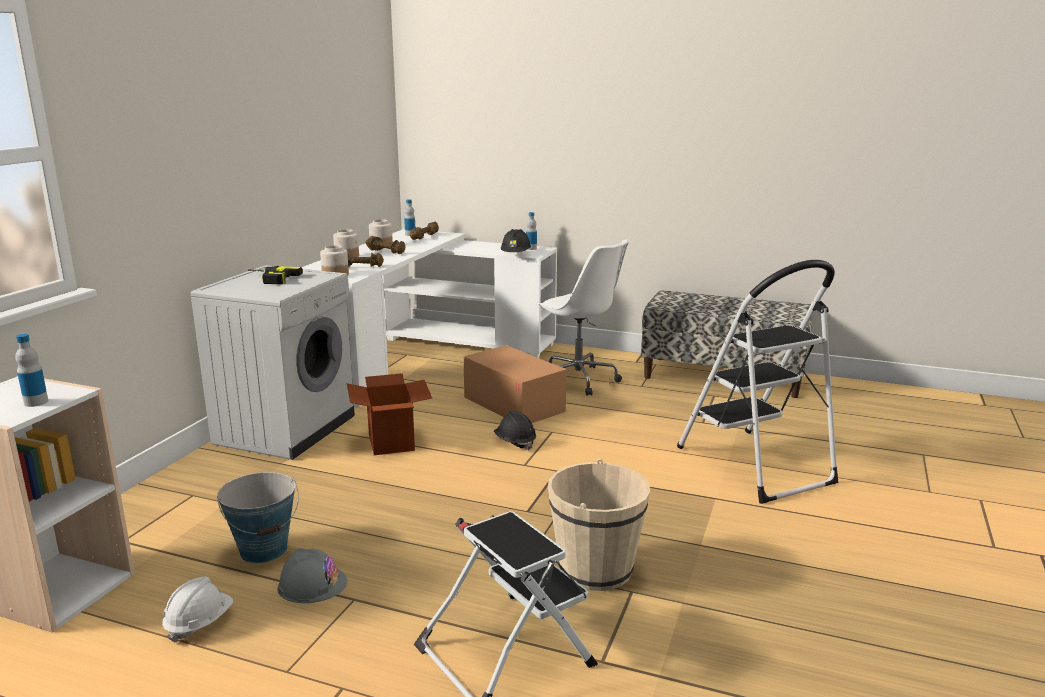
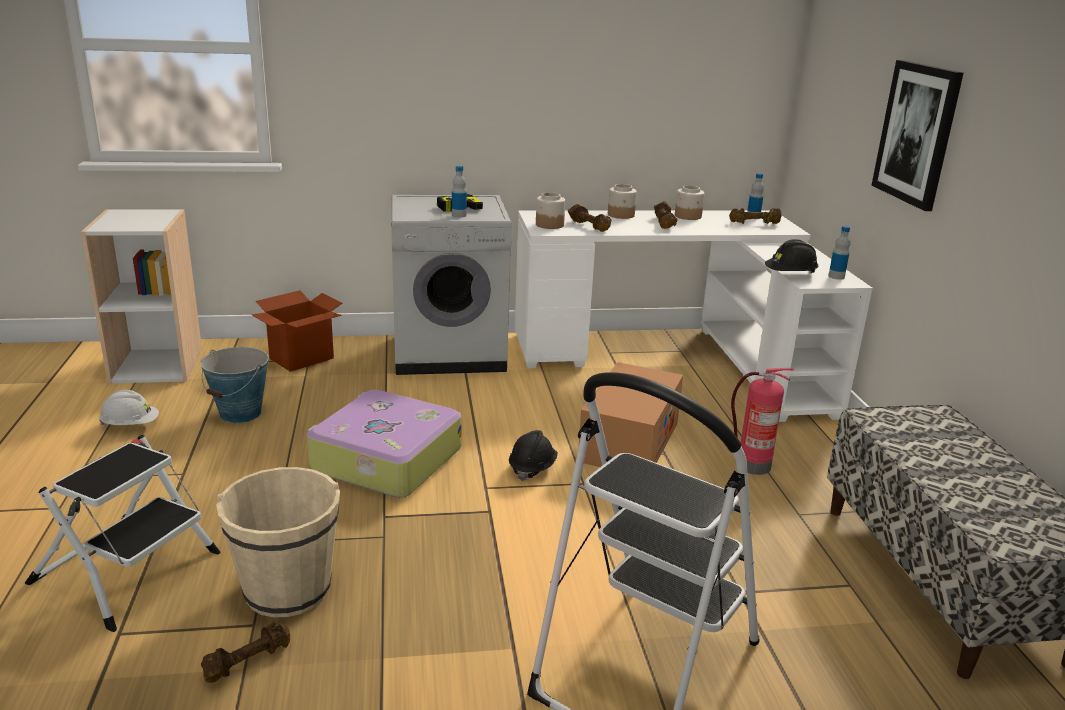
camera: 60 degrees right, 5 degrees up
(36, 402) = (130, 225): bottle -> bottle (459, 215)
(312, 584) = (198, 449): grey hard hat -> none
(391, 442) = (469, 405): cardboard box -> cardboard box (301, 358)
(441, 494) = (385, 460): none -> suitcase
(567, 141) = (917, 133): none -> picture
(580, 381) = (751, 465): white office chair -> fire extinguisher
(676, 600) = (247, 662): none -> brown dumbbell

